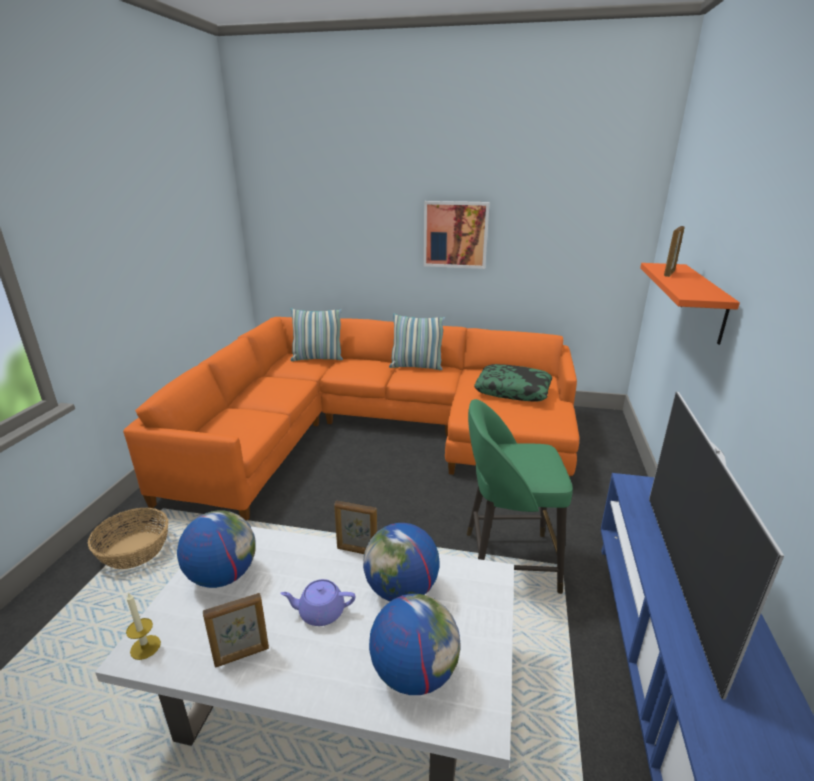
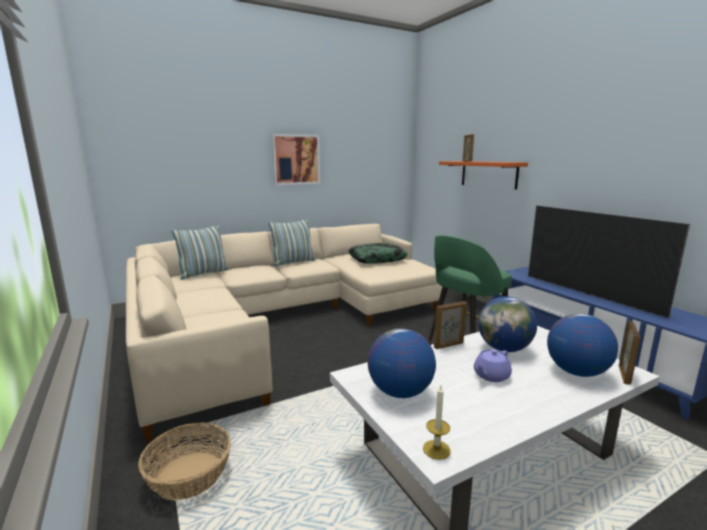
camera: 40 degrees left, 10 degrees down
(242, 655) = (498, 415): picture frame -> picture frame (624, 375)
(375, 431) = (281, 320): orange sofa -> beige sofa

